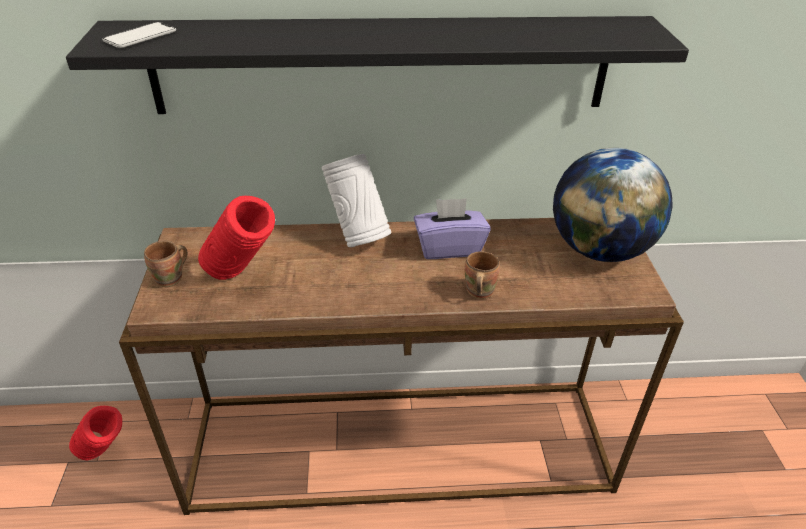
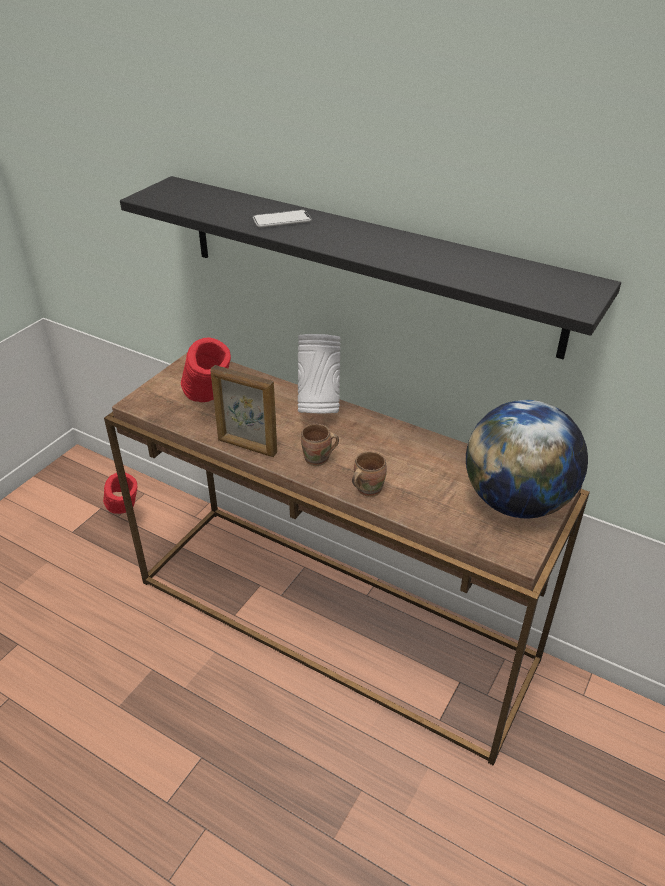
camera: 35 degrees right, 0 degrees up
(140, 36) = (179, 196): phone -> phone (282, 220)
(171, 279) = (163, 387): brown mug -> brown mug (318, 460)
(327, 302) = (247, 447): none -> picture frame
(449, 247) = (382, 444): purple tissue box -> none

